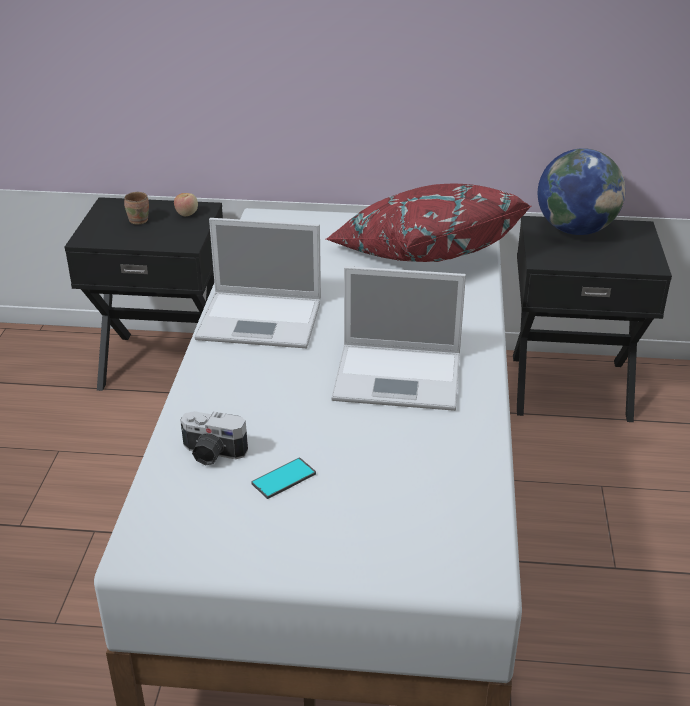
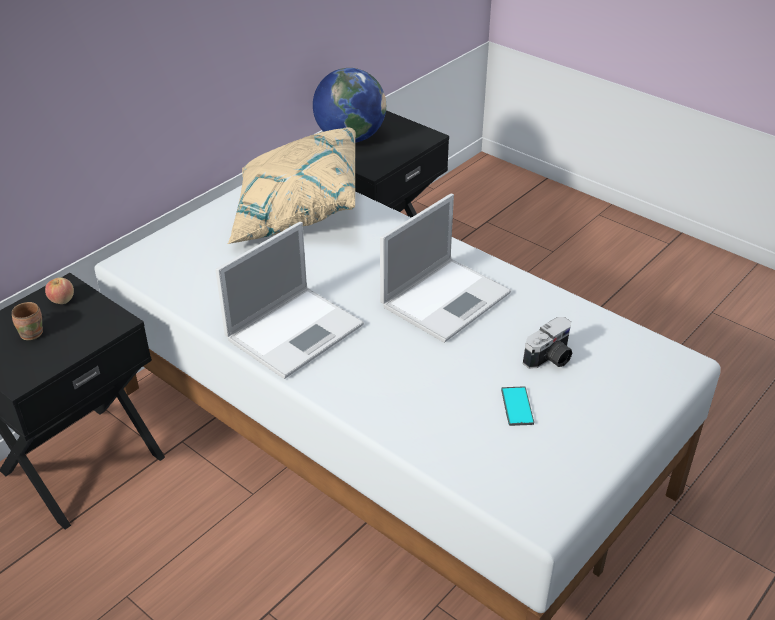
camera: 55 degrees left, 5 degrees up
(212, 454) = (454, 431): camera -> camera (550, 358)
(423, 253) = (296, 212): red pillow -> beige pillow

